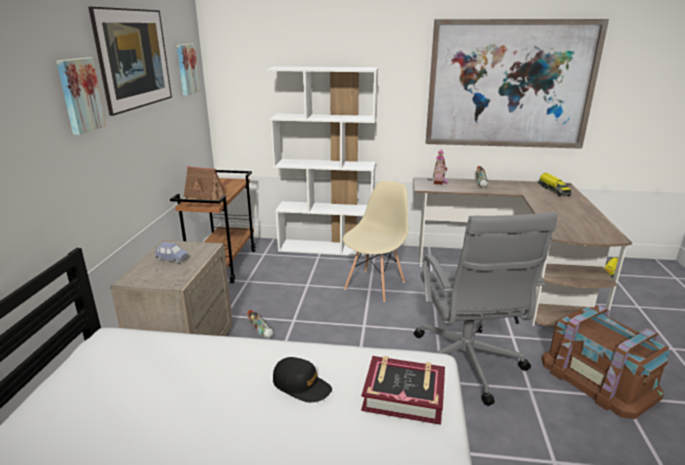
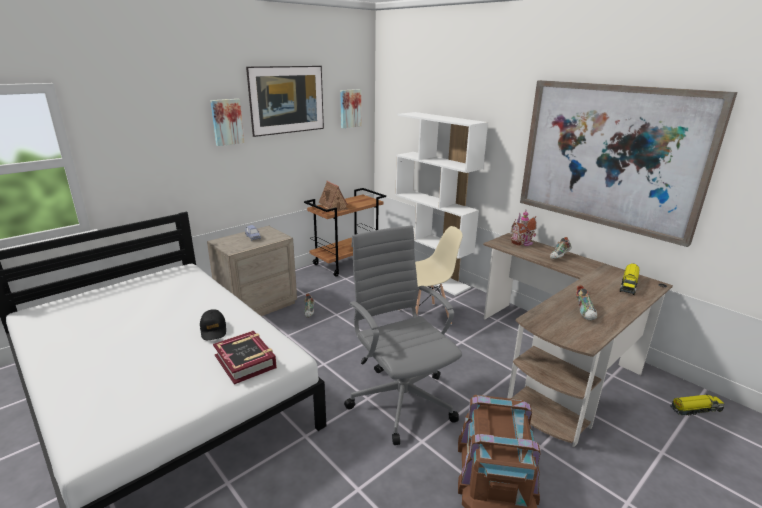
camera: 40 degrees right, 0 degrees up
(465, 365) = (400, 399): grey office chair -> grey office chair turned 120 degrees clockwise
(572, 217) = (585, 312): none -> shoe

